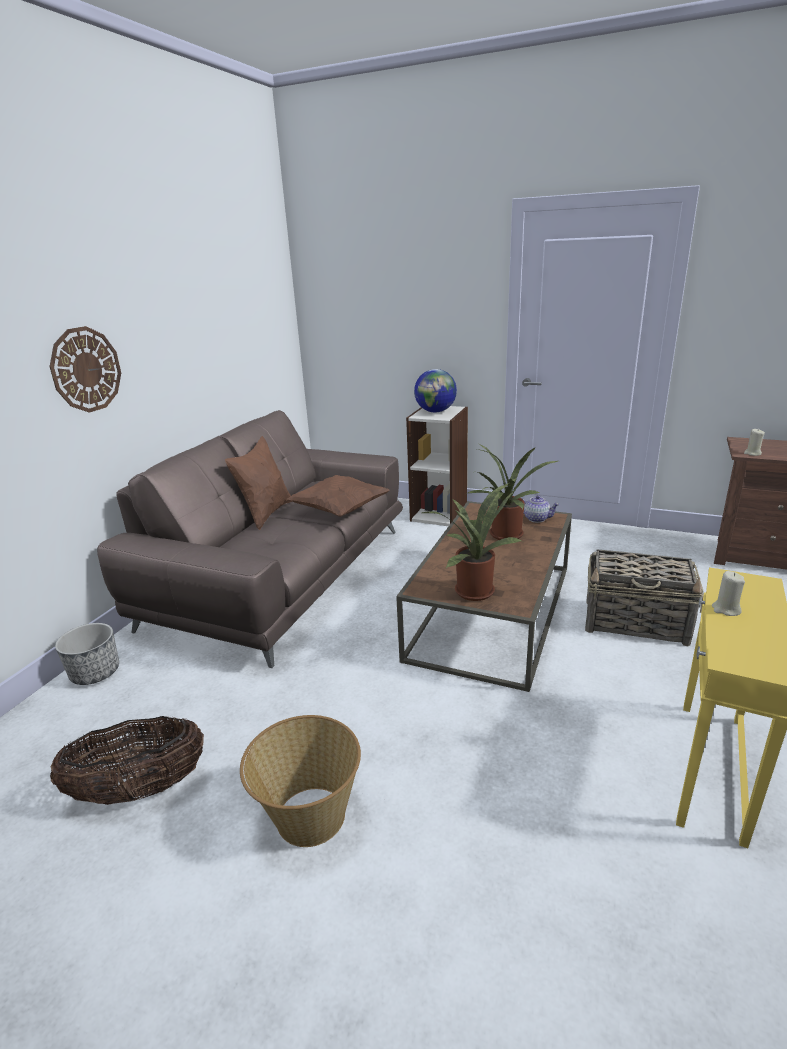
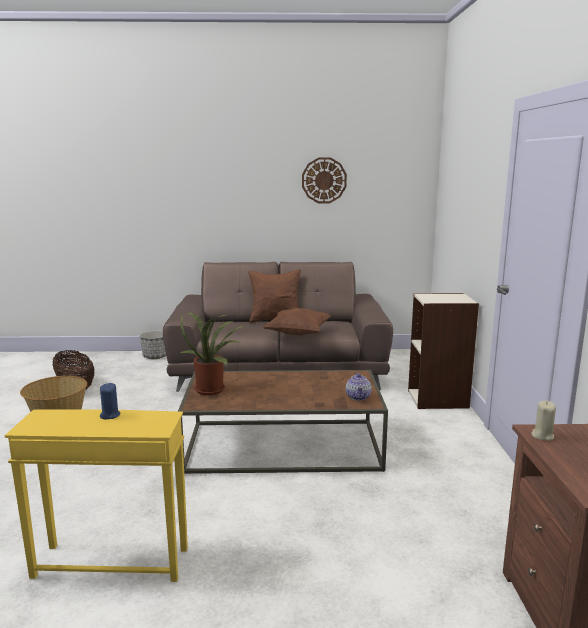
camera: 65 degrees right, 10 degrees down
(86, 369) = (211, 201): wall clock -> wall clock (324, 180)
(436, 411) = (444, 297): globe -> none
(506, 536) = (310, 390): potted plant -> none
(636, 623) = (312, 518): basket -> none
(725, 609) = (110, 415): beige candle -> blue candle

